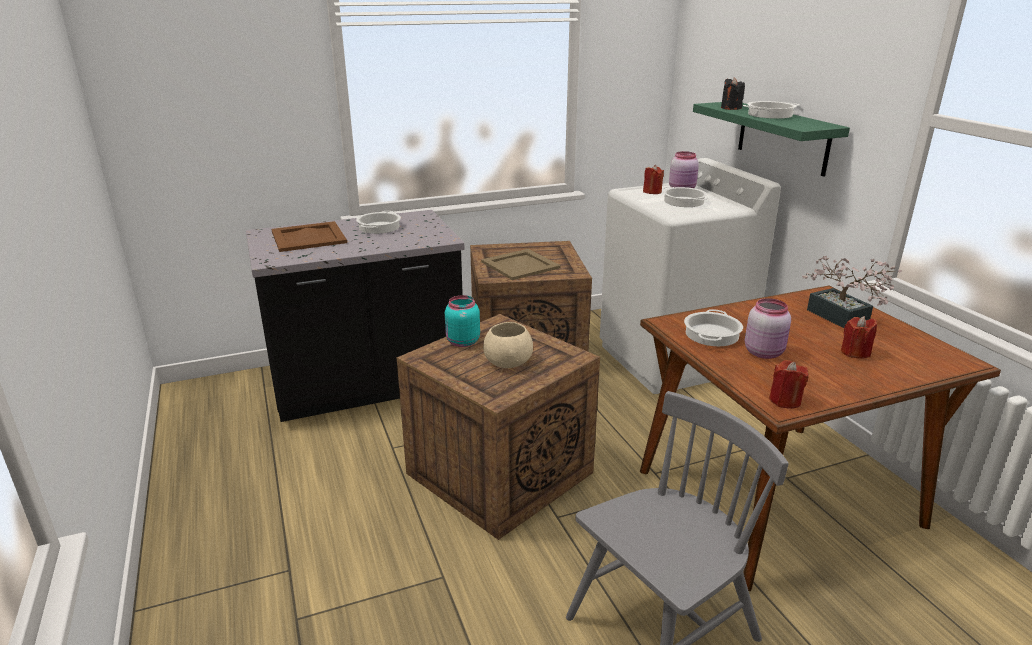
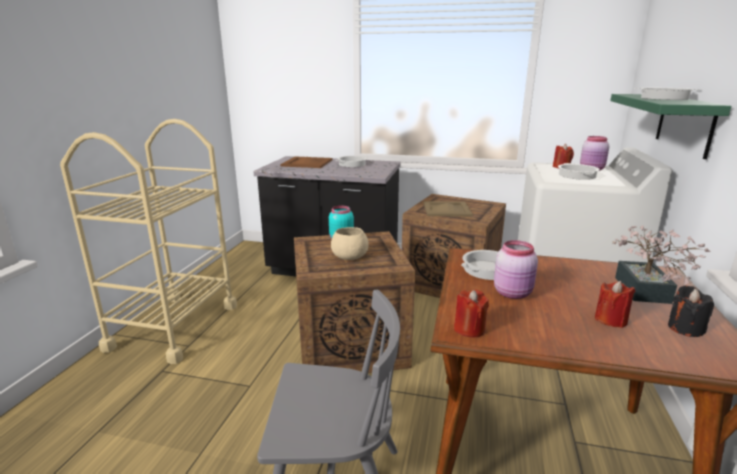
camera: 35 degrees right, 5 degrees down
(227, 555) = (174, 326): none -> beige cart
(731, 108) = (638, 95): black candle -> black candle (685, 328)

